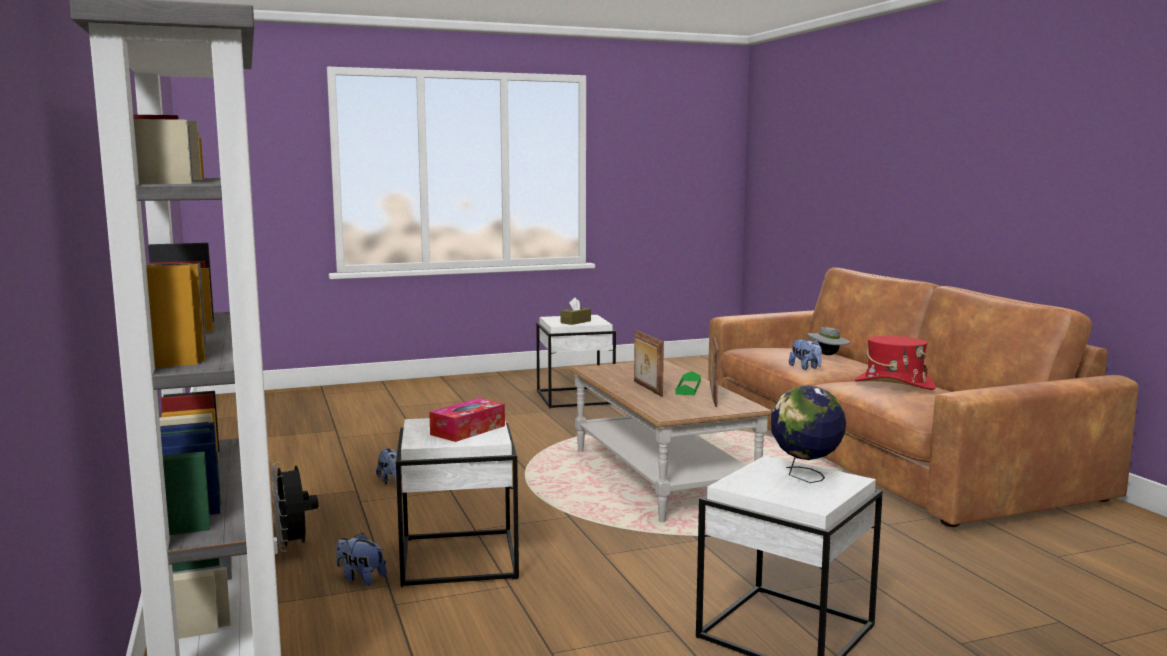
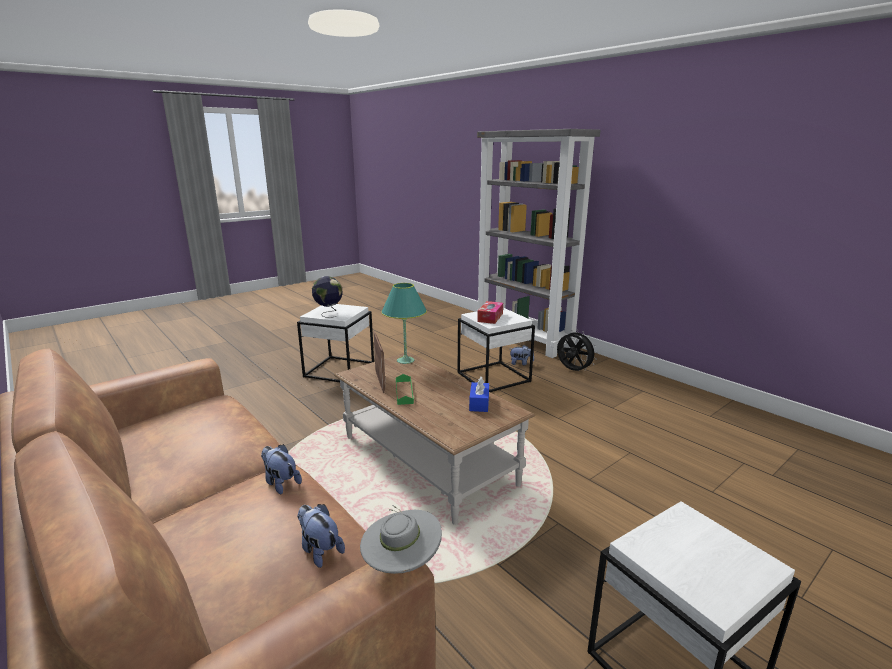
camera: 160 degrees right, 10 degrees up
(391, 481) = (607, 419): plush toy -> plush toy (319, 550)
(575, 322) = (682, 541): brown tissue box -> none
(614, 375) = (479, 403): none -> blue tissue box
(646, 388) = (436, 385): picture frame -> none
(670, 412) = (405, 360): none -> turquoise table lamp
(827, 355) = (227, 541): grey hat -> grey hat (401, 564)
(894, 384) = (203, 440): red hat -> none

